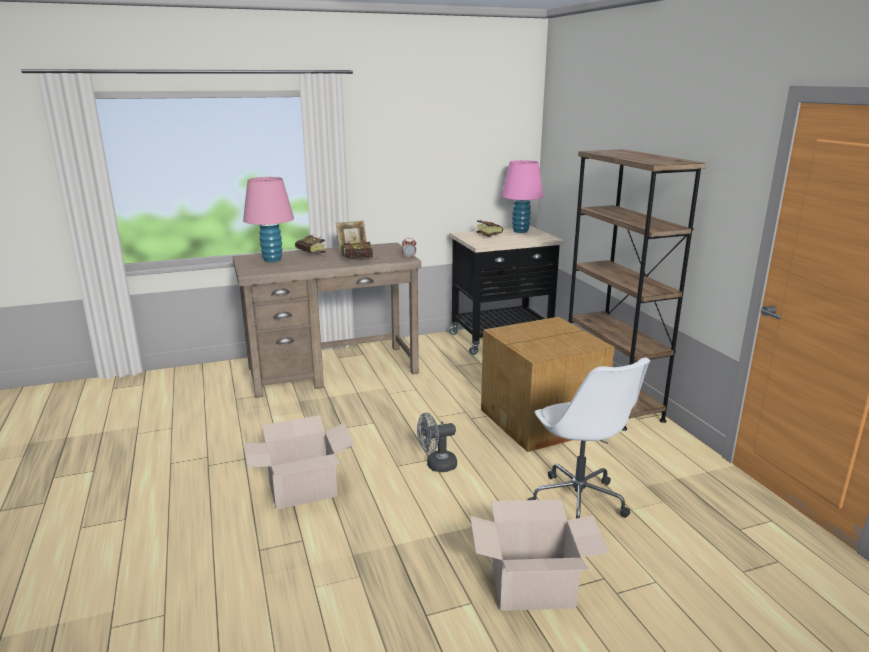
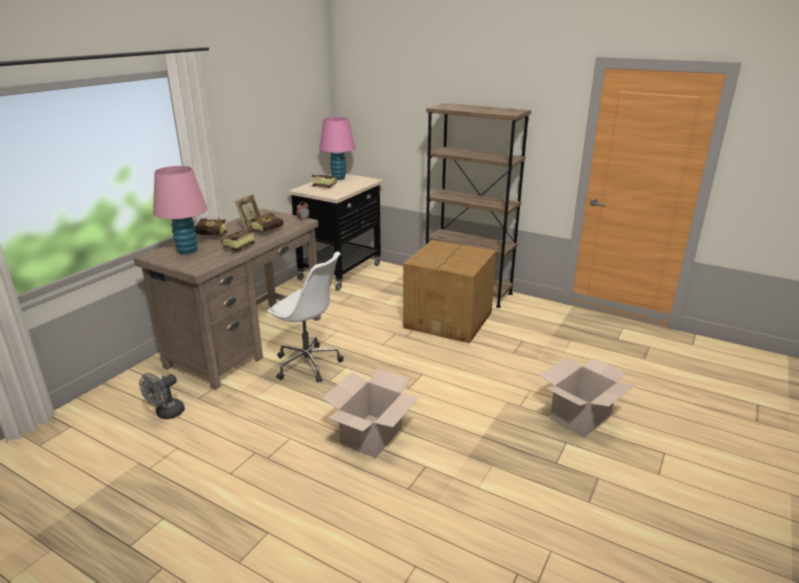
camera: 40 degrees left, 5 degrees up
(306, 267) = (236, 249): none -> book
(436, 465) = (432, 376): grey fan -> grey fan (166, 414)
(579, 503) = (537, 360): white office chair -> white office chair (309, 365)

